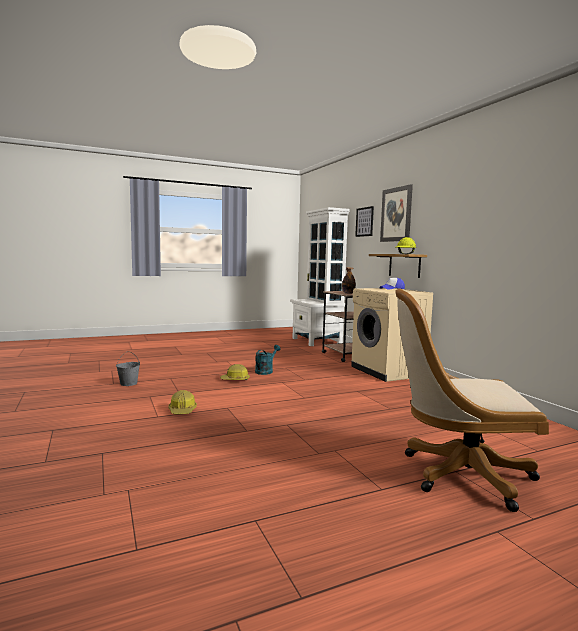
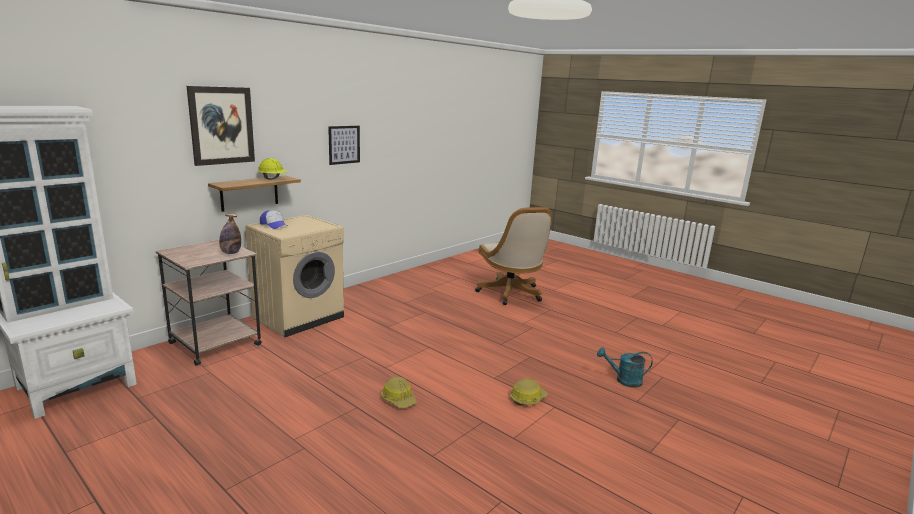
camera: 115 degrees left, 10 degrees up
(128, 383) = (487, 484): grey bucket -> none
(265, 371) = (341, 388): turquoise watering can -> turquoise watering can (624, 380)
(364, 222) = (136, 133): picture -> picture (344, 144)

